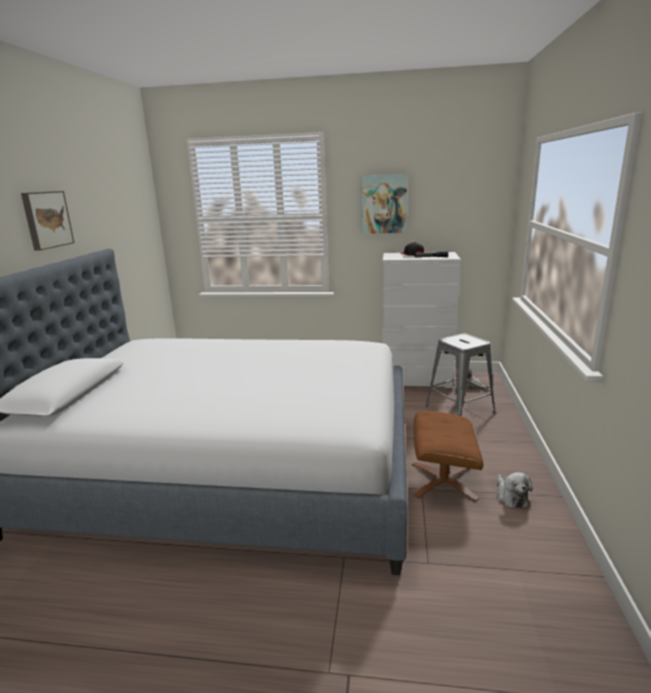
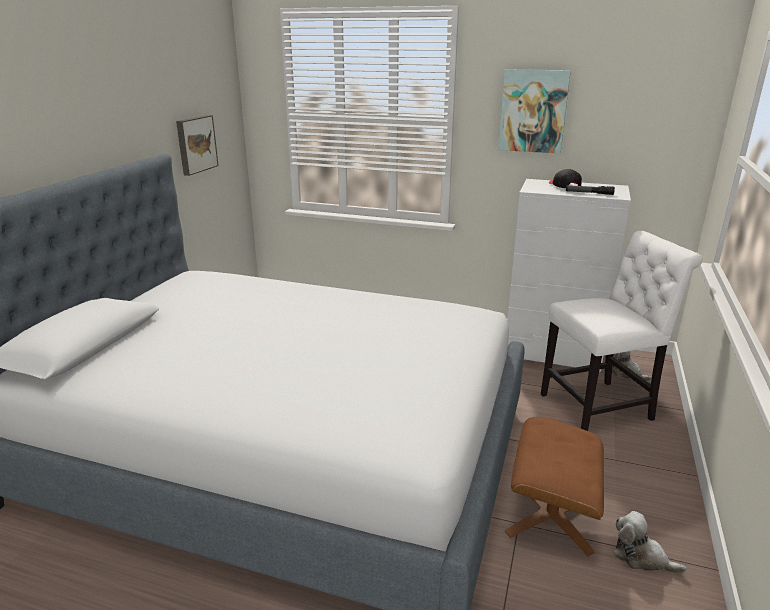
camera: 10 degrees right, 5 degrees up
(46, 219) = (81, 119): picture -> picture (195, 144)
(459, 409) = (601, 407): grey stool -> white chair
(511, 496) = (641, 557): plush toy -> plush toy turned 120 degrees clockwise

